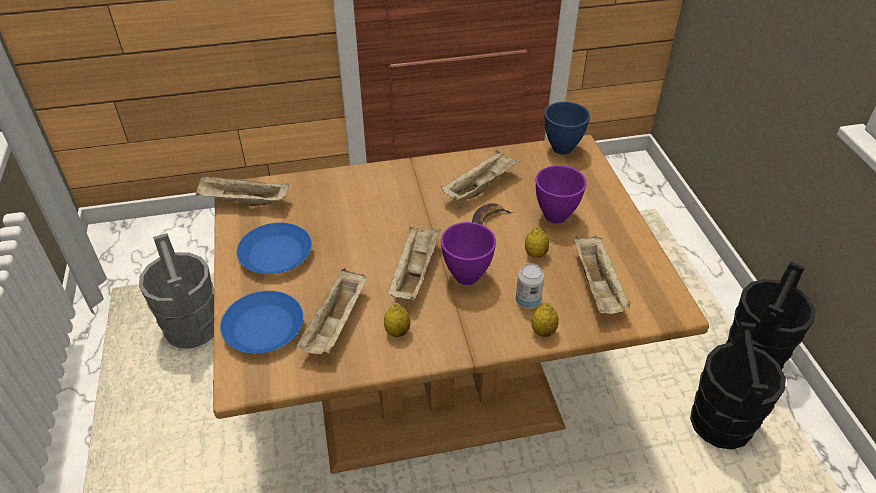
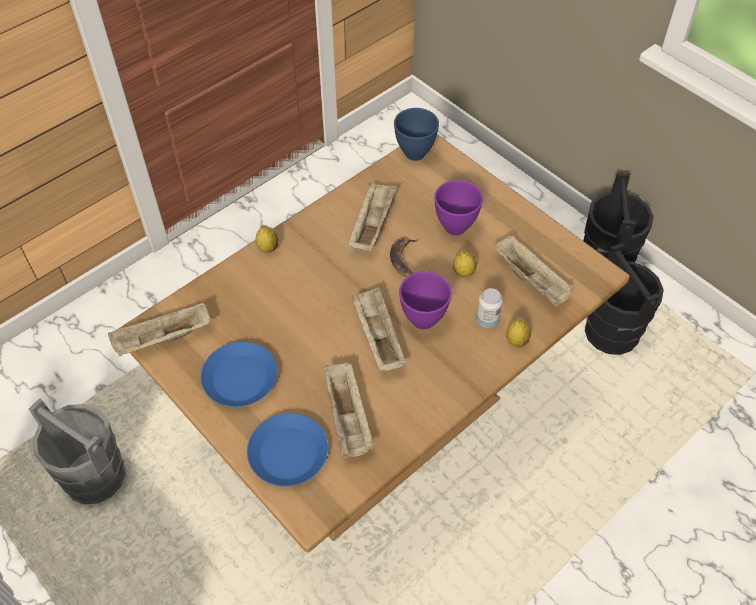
camera: 30 degrees left, 10 degrees up
(397, 331) = (404, 399): lemon -> lemon (268, 248)

